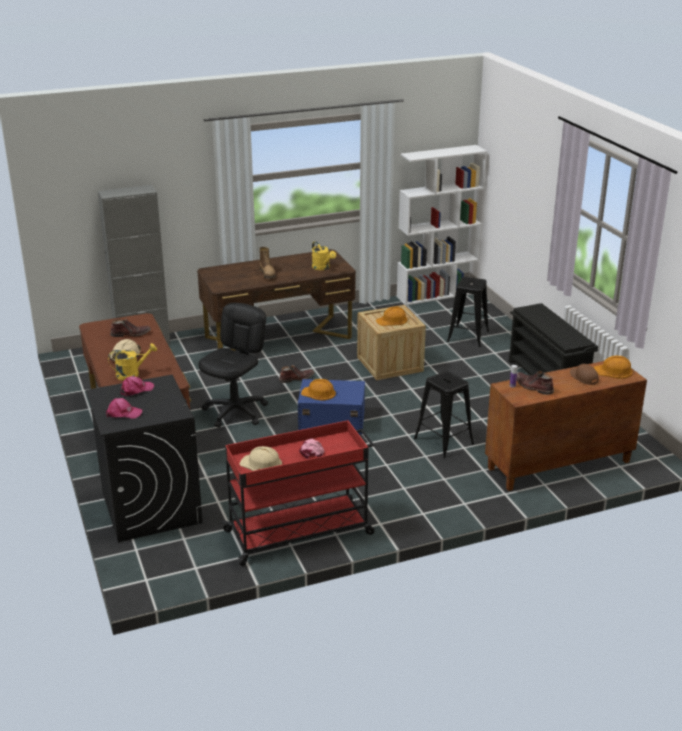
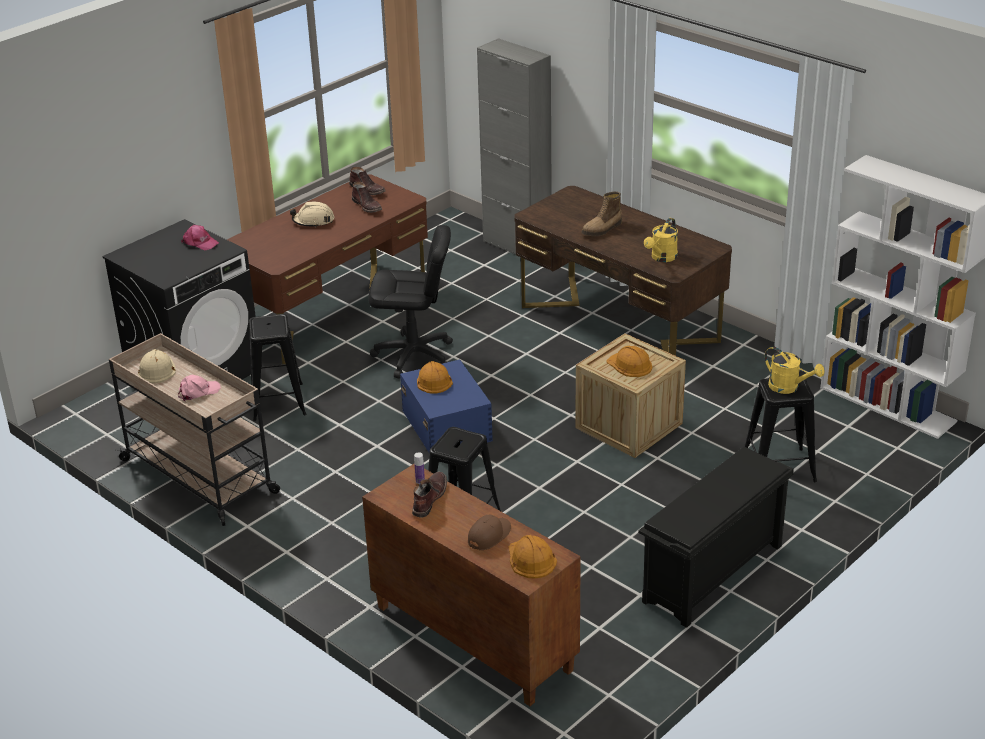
camera: 65 degrees right, 5 degrees up
(123, 413) = (149, 252): pink cap -> none
(132, 374) = (279, 237): yellow watering can -> yellow watering can (789, 387)
(234, 478) = (278, 401): none -> black stool
(296, 378) = (527, 369): brown boot -> brown boot (368, 189)
(300, 532) = (200, 477): red cart -> beige cart

